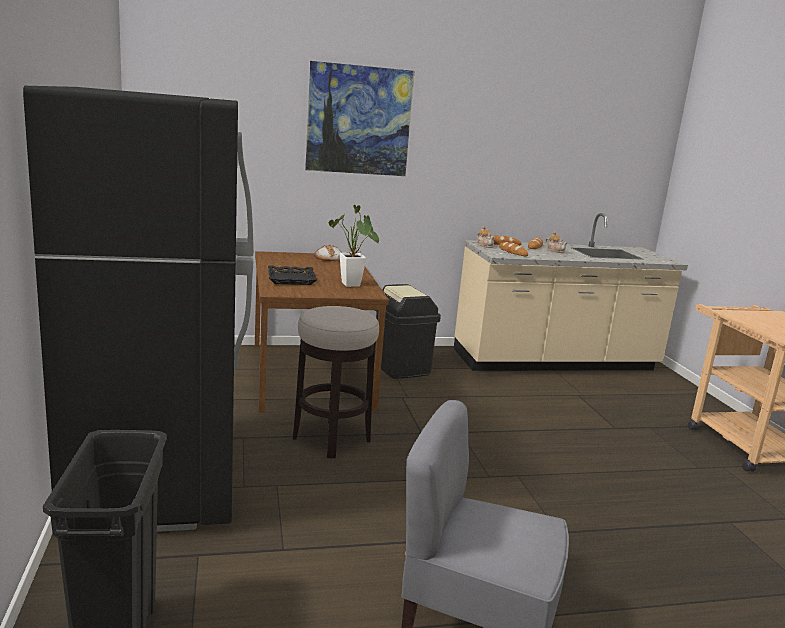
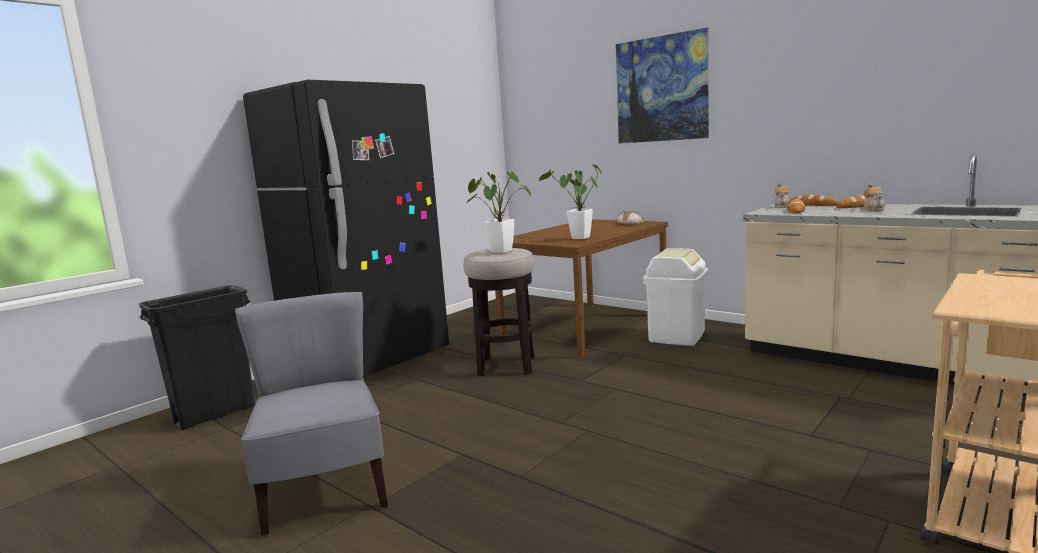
camera: 55 degrees right, 5 degrees down
(291, 279) = (547, 233): black tray -> none
(342, 314) = (497, 251): none -> potted plant
(401, 368) = (676, 336): black trash can -> white trash can

